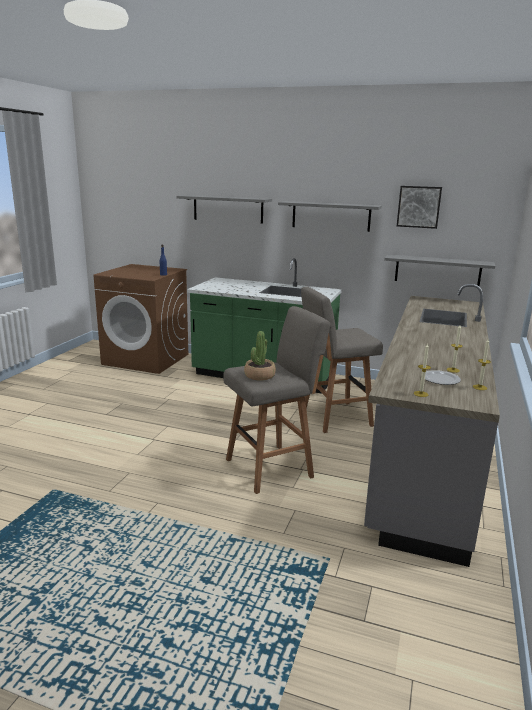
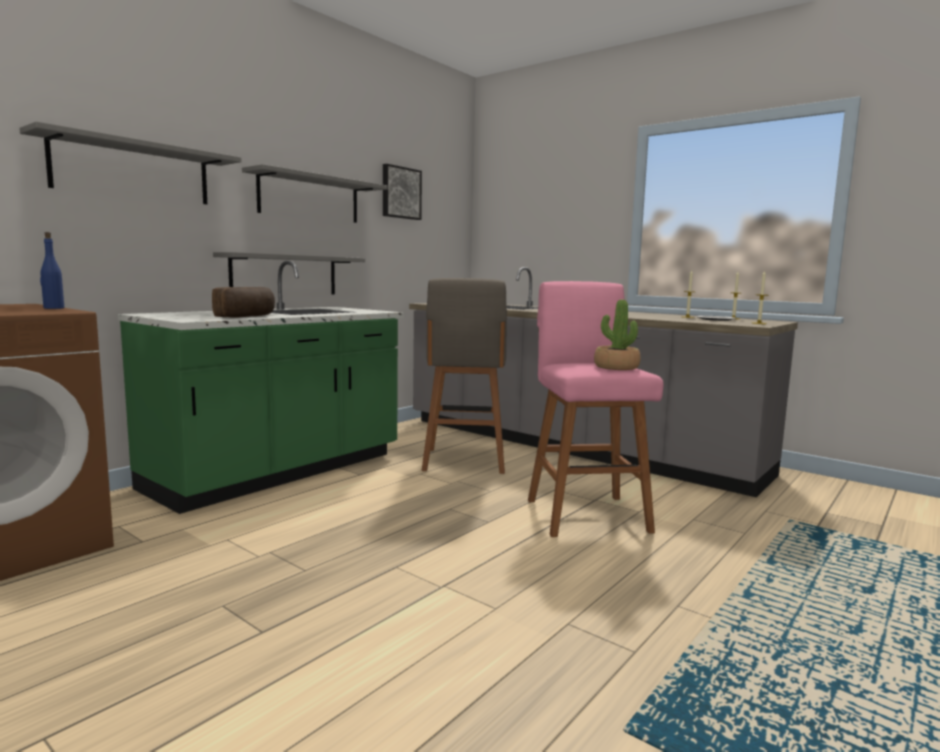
camera: 70 degrees left, 10 degrees down
(232, 290) = (247, 316): none -> bread
(272, 467) = (585, 514): grey stool -> pink stool
(437, 271) = (421, 271): grey shelf -> grey shelf (285, 275)

